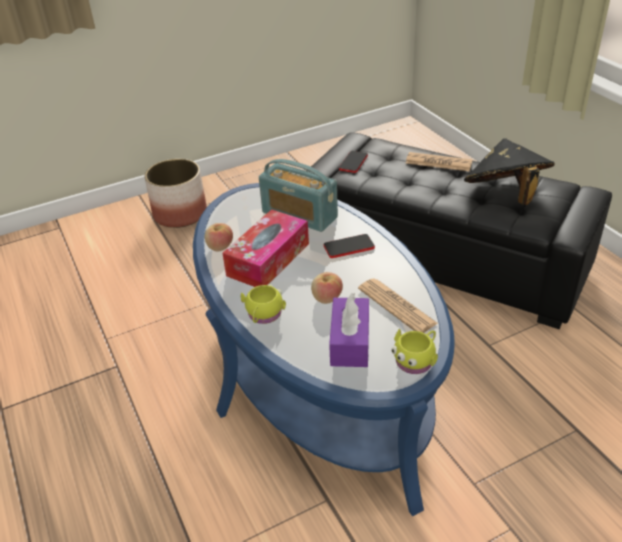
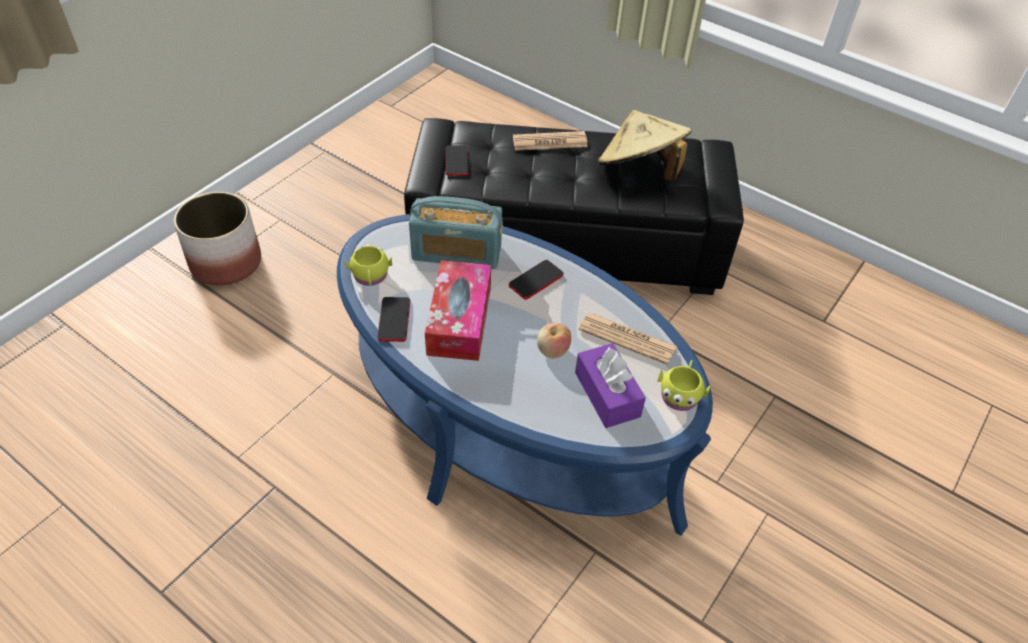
camera: 30 degrees left, 10 degrees up
(220, 247) = (394, 320): apple -> phone
(263, 316) = (501, 392): yellow mug -> yellow mug (370, 277)
(505, 196) = (639, 170): black hat -> beige hat

